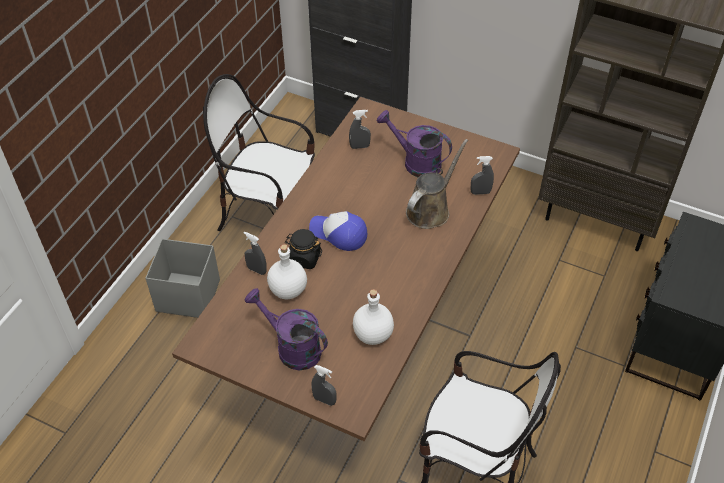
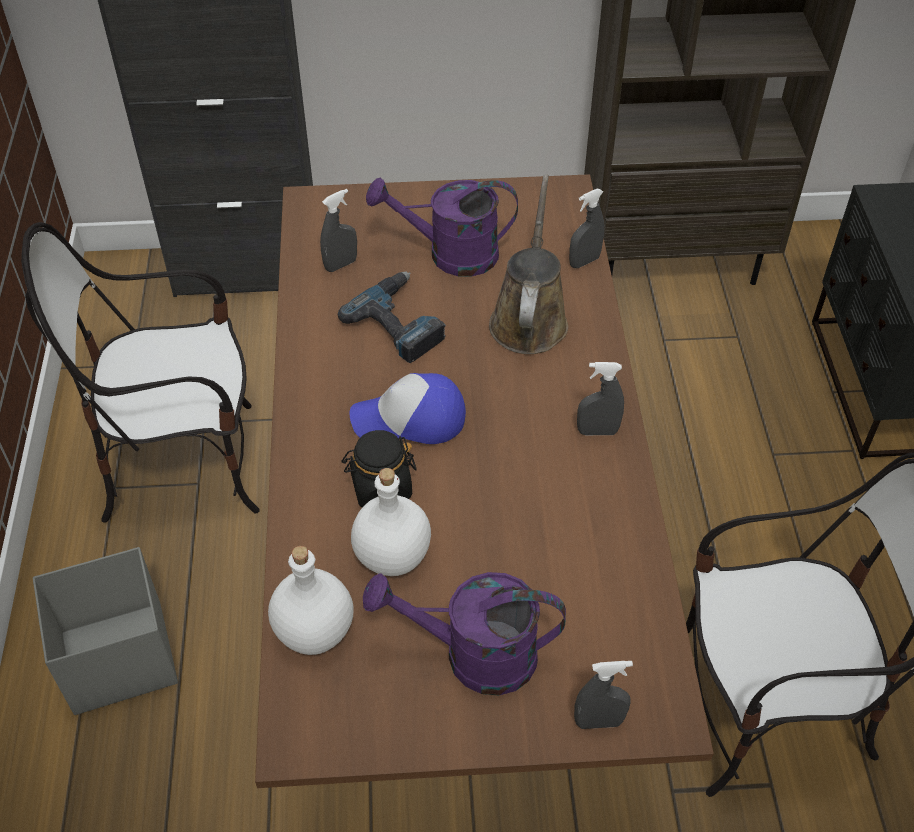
camera: 30 degrees left, 0 degrees up
(257, 270) = (310, 546): grey spray bottle -> grey spray bottle (597, 431)
(368, 186) = (401, 322): none -> power drill
(373, 334) = (591, 562): white bottle -> white bottle (313, 629)

